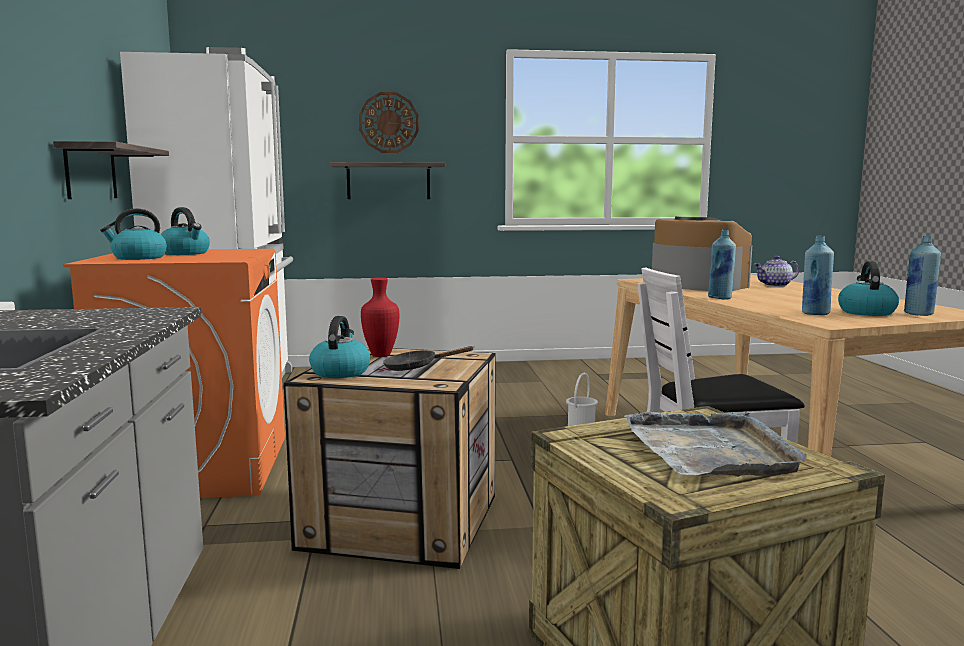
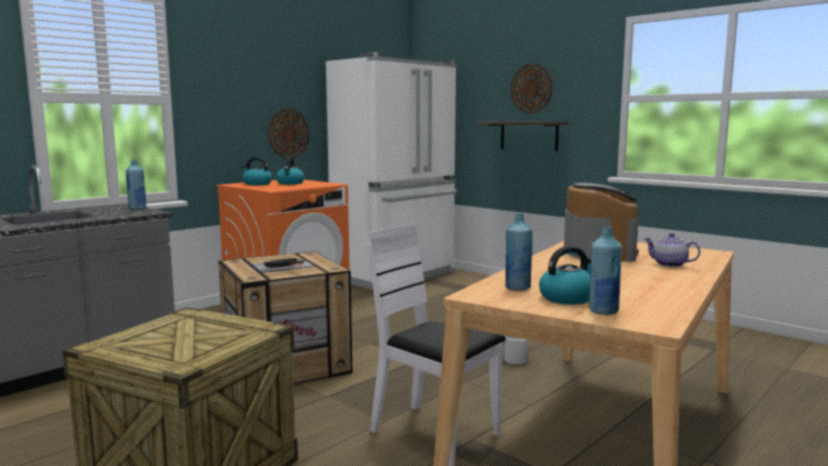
camera: 50 degrees right, 0 degrees up
(91, 172) = (288, 133): shelf -> wall clock
(340, 372) = (252, 261): kettle -> none
(381, 355) = (300, 258): red vase -> none
(711, 450) = (189, 339): grey tray -> none
(720, 298) = (538, 263): blue bottle -> blue bottle (137, 208)

